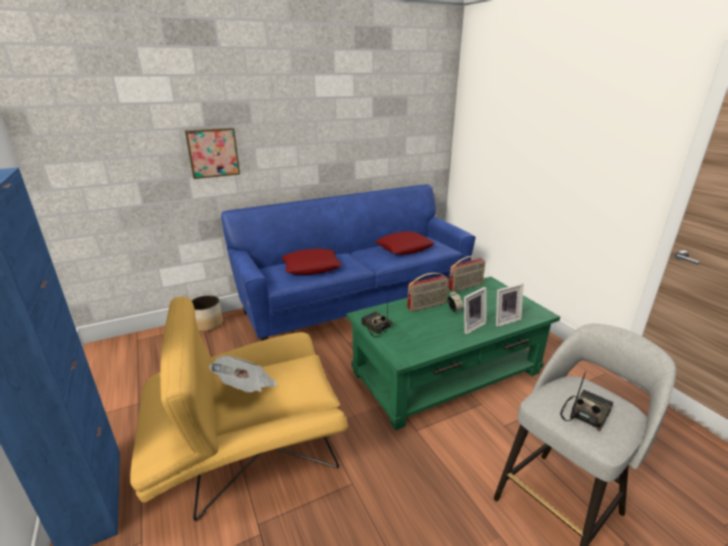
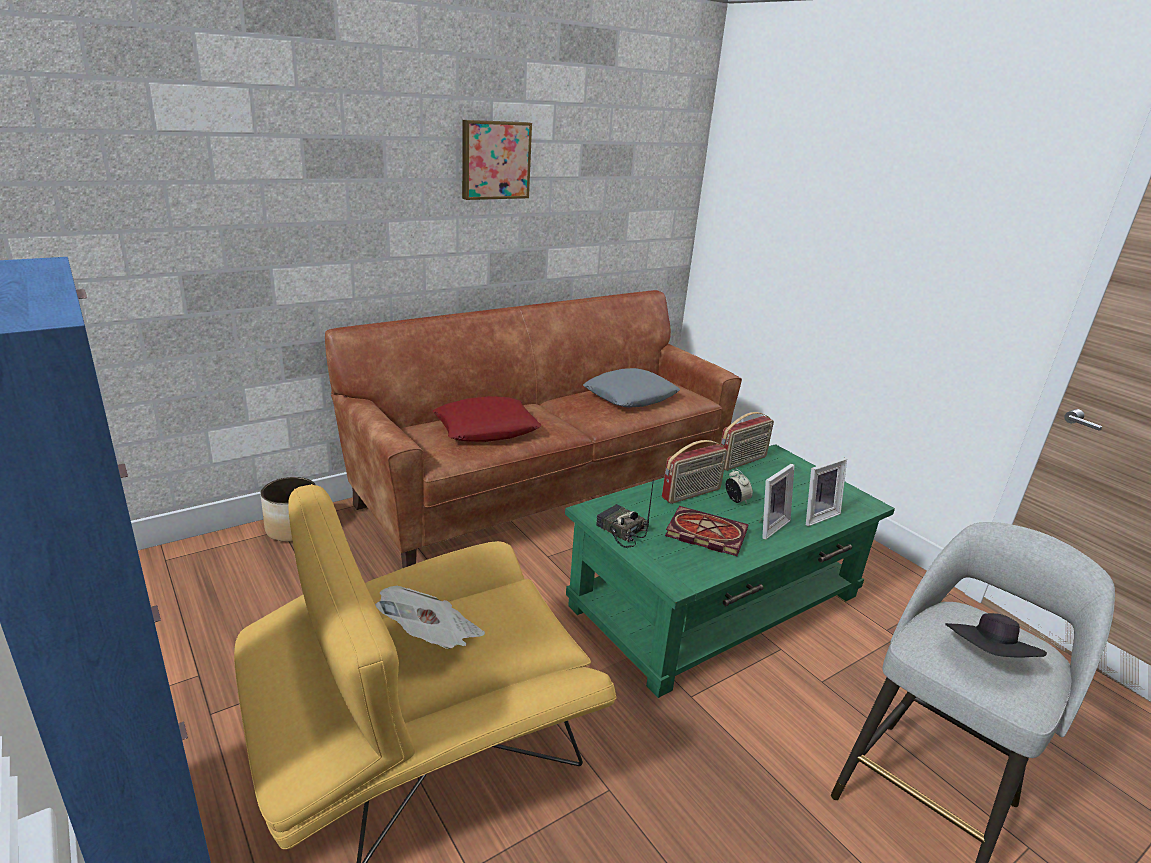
camera: 10 degrees left, 0 degrees up
(213, 152) = (316, 226): picture -> picture (495, 160)
(354, 305) = (544, 491): blue sofa -> brown sofa
(404, 248) = (630, 396): red pillow -> grey pillow
(427, 330) = (704, 533): none -> book
(585, 414) = (987, 658): radio -> black hat

